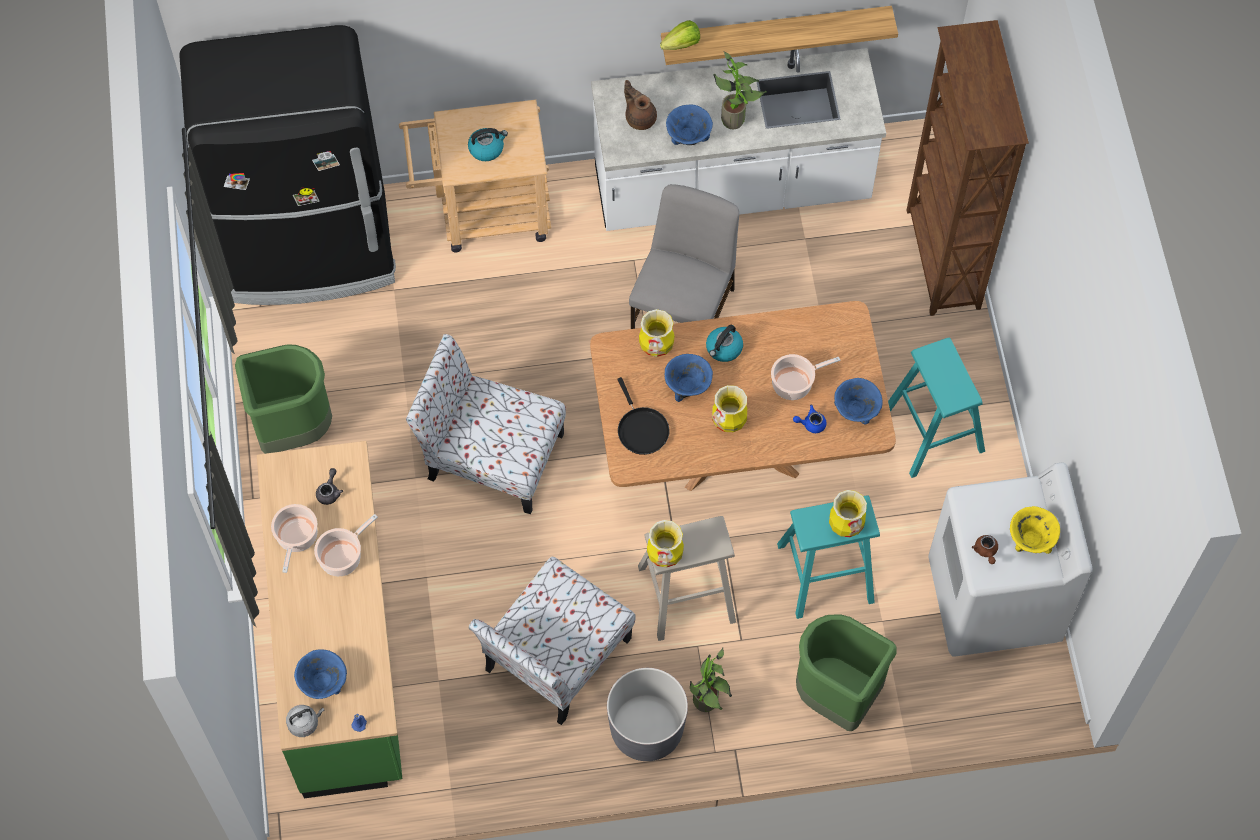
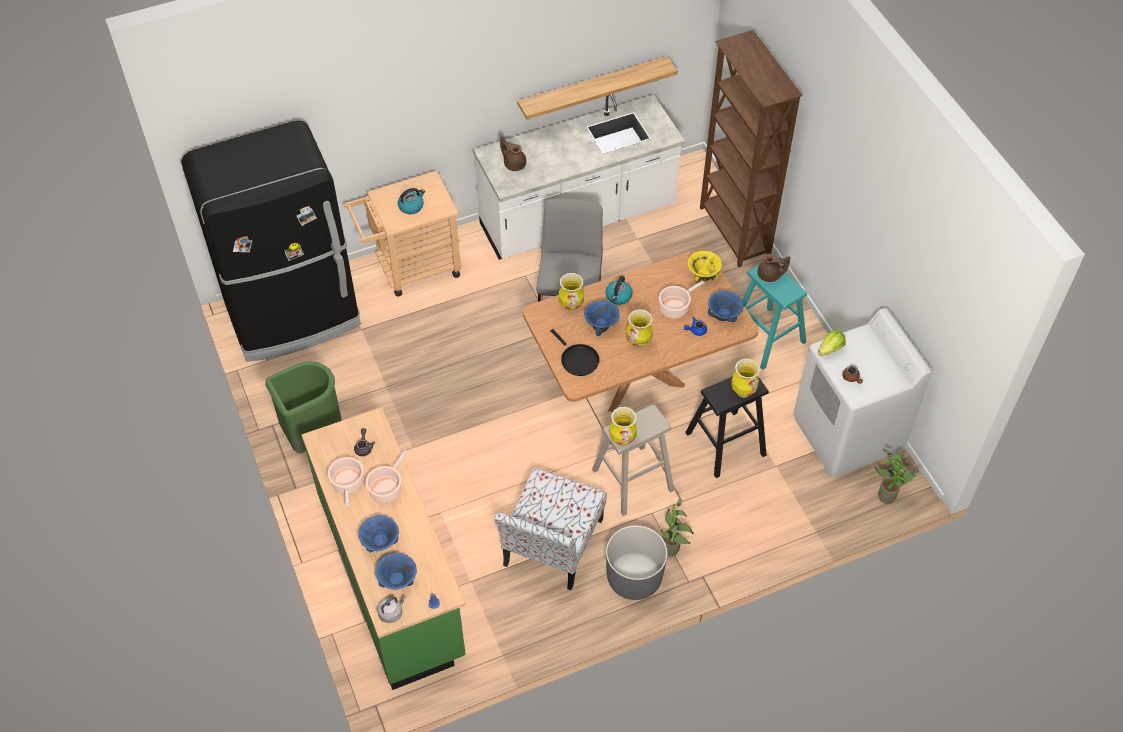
camera: 15 degrees left, 10 degrees down
(491, 455) = (464, 420): chair -> none
(682, 44) = (534, 104): lettuce -> lettuce (830, 349)
(688, 136) = (551, 169): blue bowl -> blue bowl (380, 542)
(736, 119) = (580, 152): potted plant -> potted plant (888, 495)
(825, 573) = (725, 444): turquoise stool -> black stool
(836, 697) = (762, 523): green trash can -> none
(940, 364) = (770, 275): none -> brown teapot
(1031, 540) = (880, 364): yellow bowl -> yellow bowl (703, 275)

